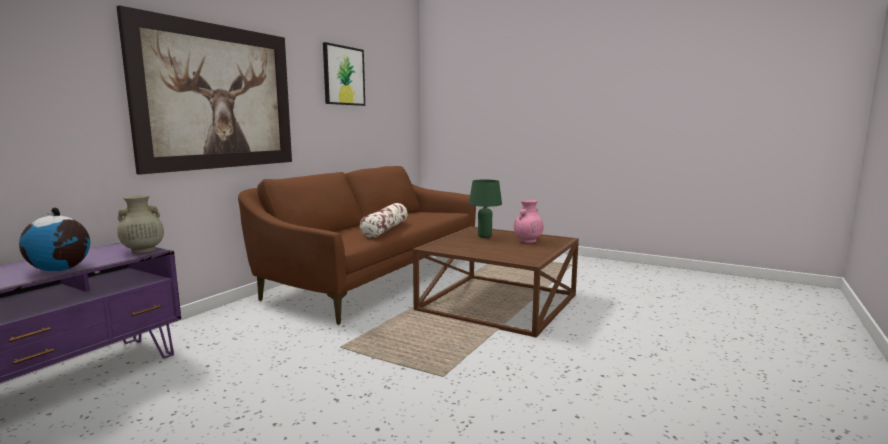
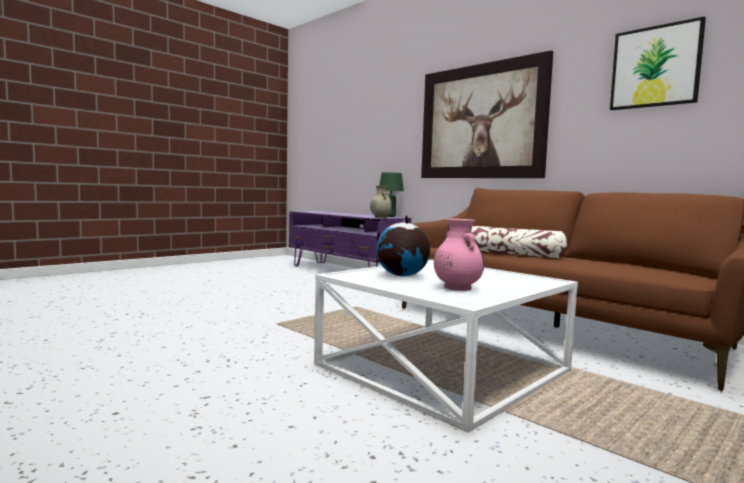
camera: 105 degrees right, 5 degrees down
(60, 270) = (349, 215): globe -> globe (402, 276)
(484, 236) = (492, 278): green table lamp -> green table lamp (390, 216)
(497, 302) = (443, 367): brown coffee table -> white coffee table

